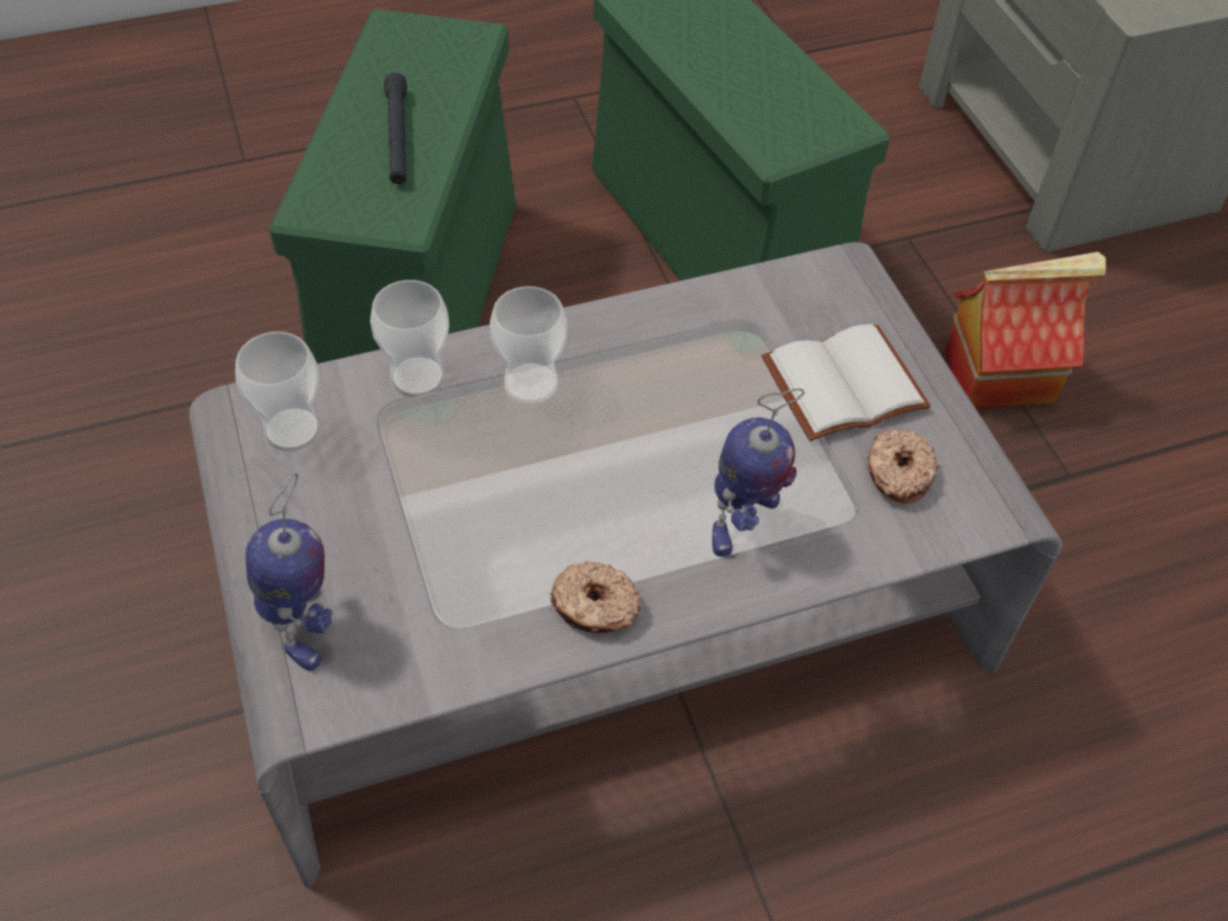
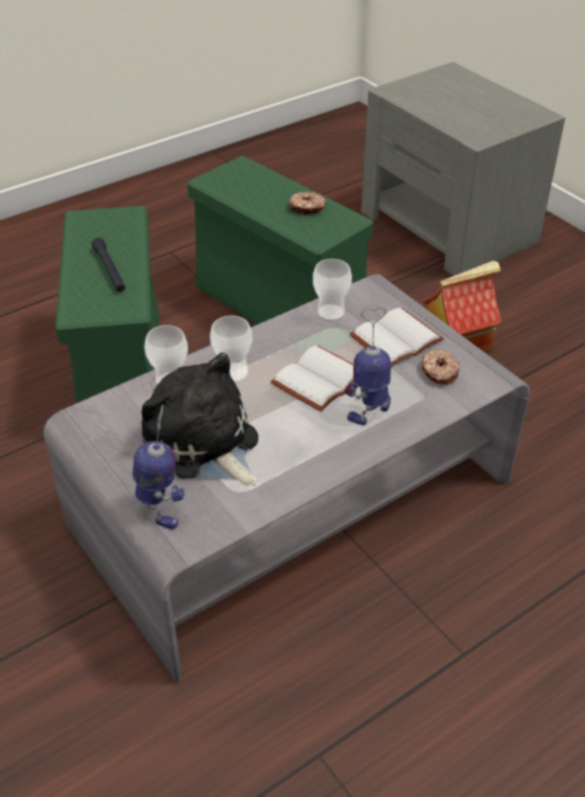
camera: 15 degrees left, 10 degrees down
(292, 429) = (111, 421): cup -> cup (331, 313)
(426, 514) = (203, 444): none -> plush toy
(595, 607) = (312, 465): donut -> donut (307, 208)
(674, 439) = (320, 381): none -> white book
(742, 522) = (370, 411): toy robot -> toy robot turned 150 degrees counterclockwise

